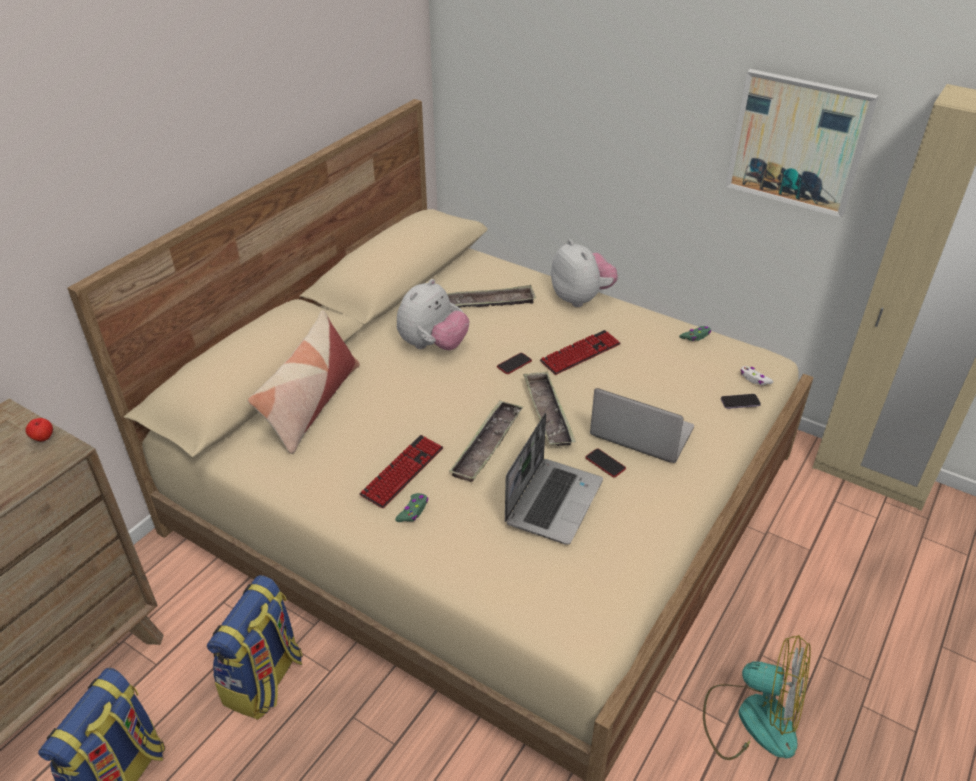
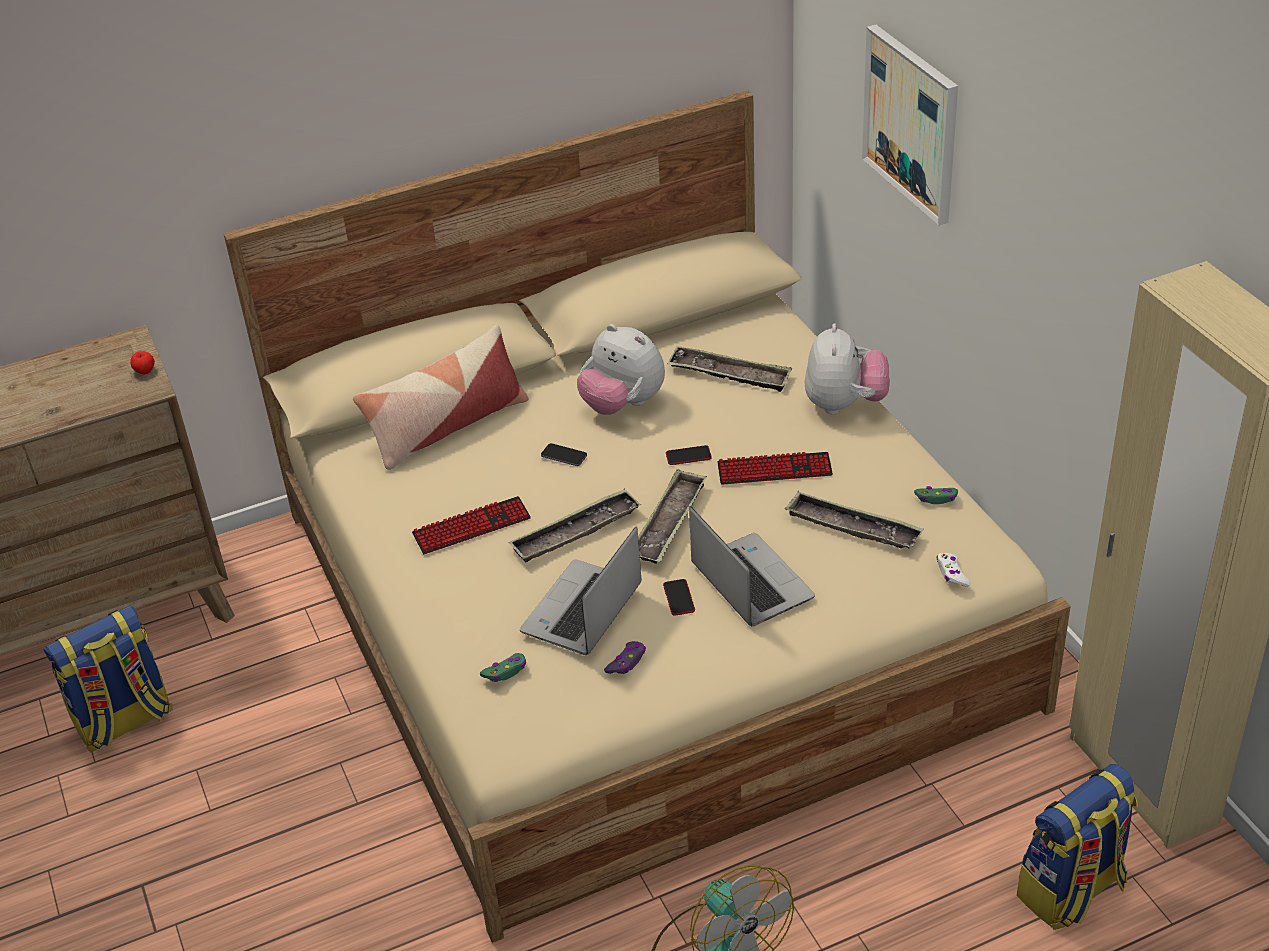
camera: 35 degrees right, 0 degrees up
(264, 681) = (289, 695): backpack -> backpack (1071, 891)
(413, 511) = (449, 568): green game controller -> green game controller (505, 672)
(433, 345) = (623, 404): plush toy -> plush toy turned 60 degrees clockwise
(553, 501) = (582, 611): laptop -> laptop turned 150 degrees clockwise
(617, 526) = (626, 662): none -> purple game controller
(666, 372) = (853, 527): none -> tray
(740, 402) = (901, 592): phone -> phone (564, 456)
(797, 142) = (1090, 281): picture -> picture (912, 123)

